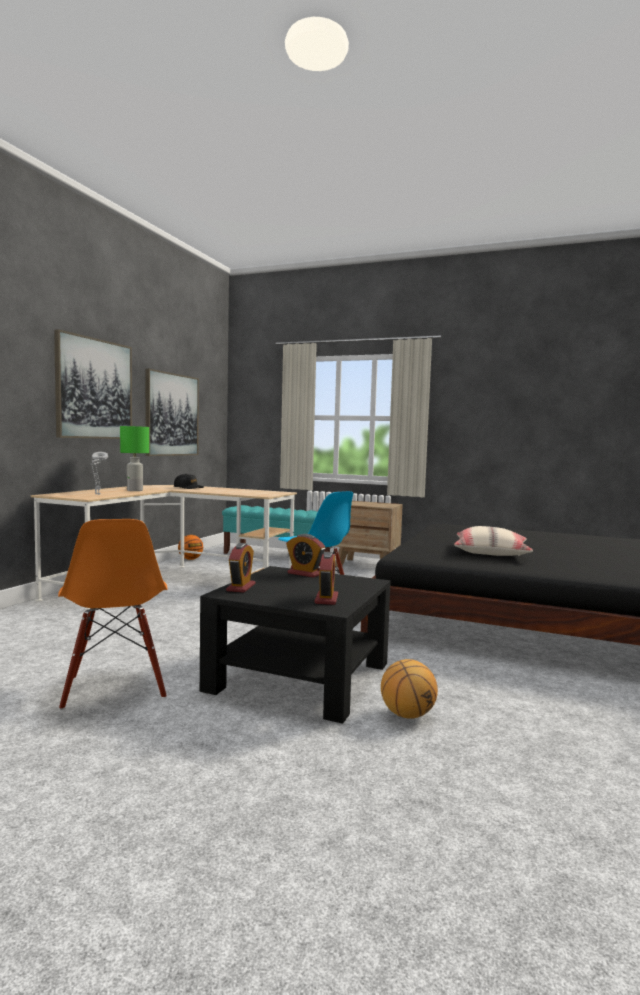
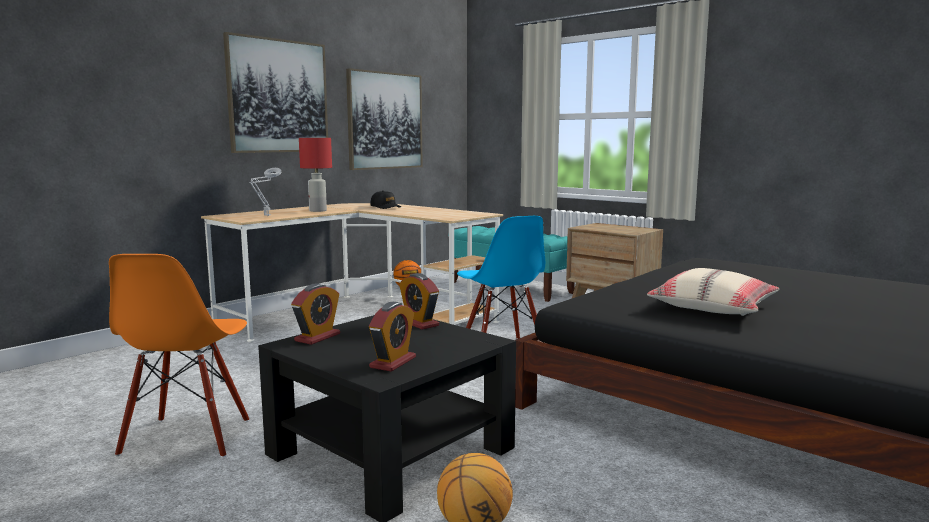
camera: 20 degrees right, 5 degrees up
(134, 490) = (317, 211): green table lamp -> red table lamp

